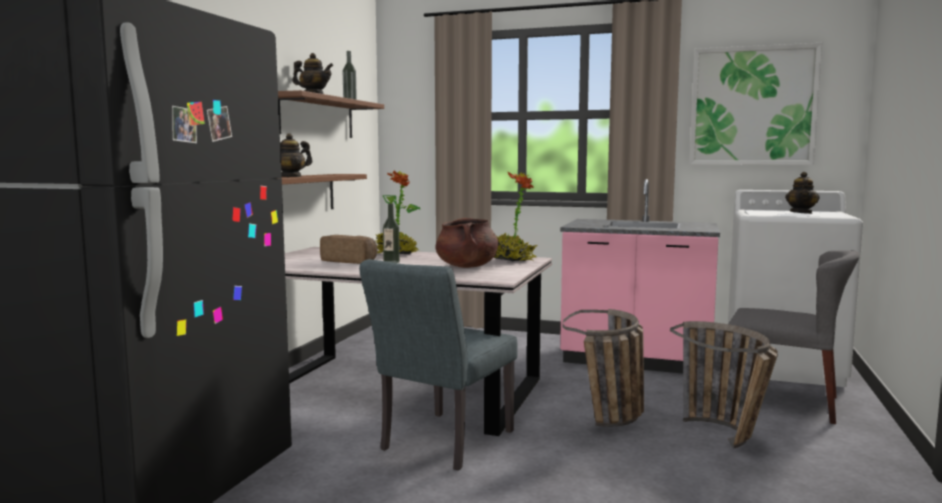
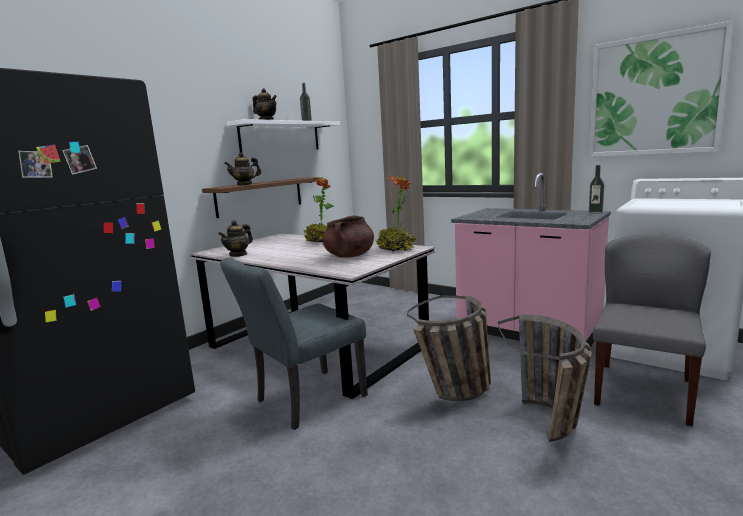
camera: 20 degrees right, 5 degrees up
(317, 117) = (280, 136): brown shelf -> white shelf
(350, 261) = (277, 249): bread -> none
(391, 262) = (303, 250): bottle -> bottle (595, 212)
(783, 401) = (642, 391): grey chair -> grey chair turned 105 degrees counterclockwise
(801, 213) = (692, 202): teapot -> teapot (238, 254)

